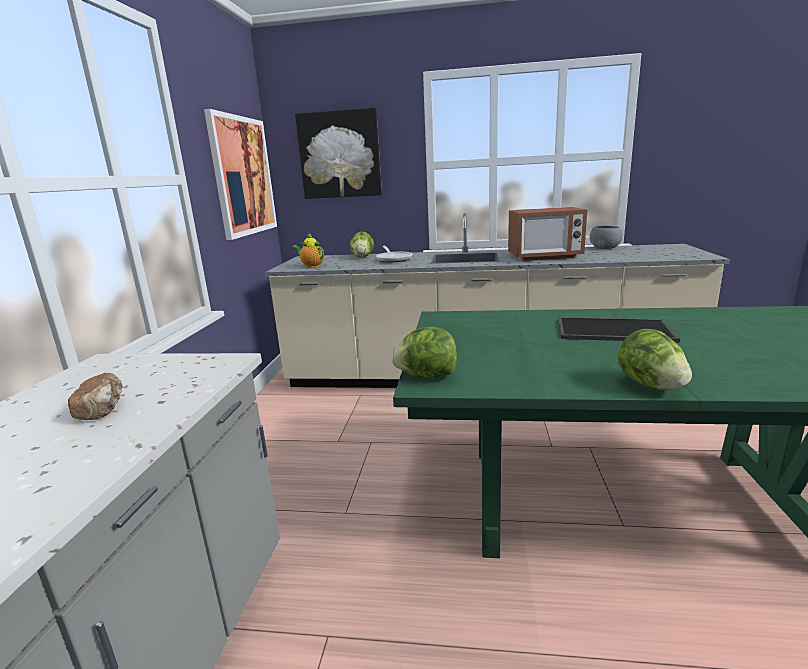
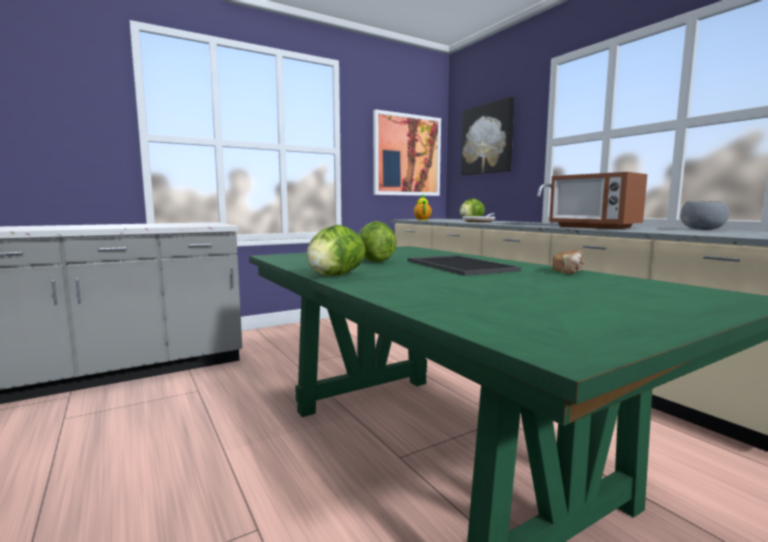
camera: 50 degrees right, 10 degrees down
(103, 409) = (156, 225): bread -> bread (569, 272)
(426, 376) = (286, 255): lettuce -> lettuce (374, 261)

